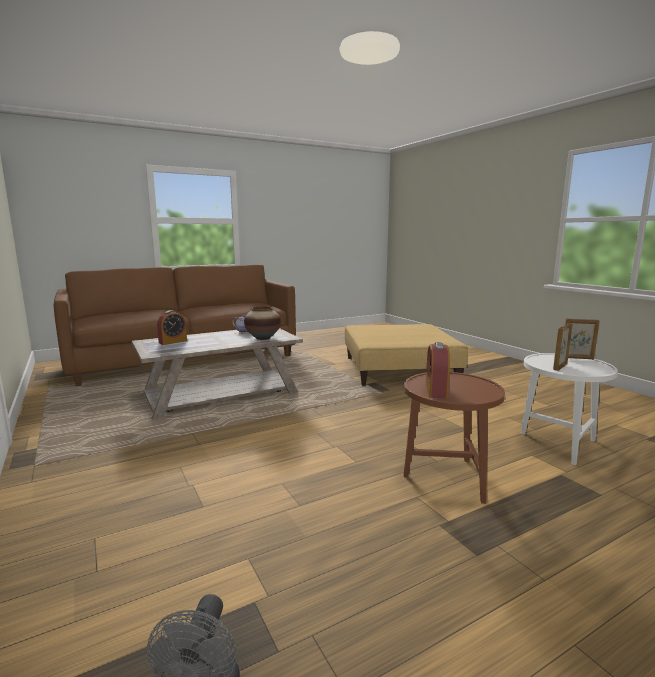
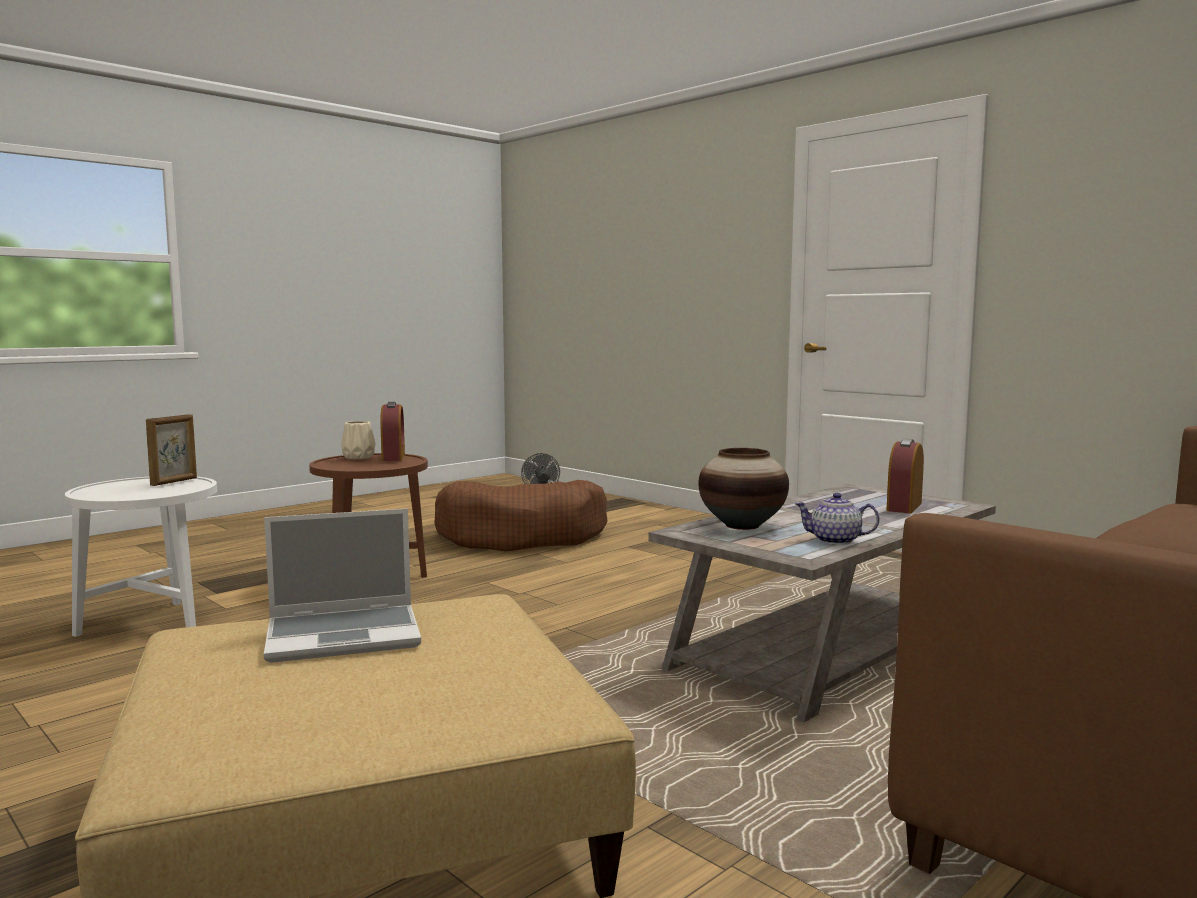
camera: 165 degrees right, 5 degrees down
(296, 556) = (522, 536): none -> brown dog bed
(407, 336) = (345, 635): none -> laptop
(469, 394) = (358, 457): none -> beige vase
(577, 358) = (101, 494): picture frame -> none

